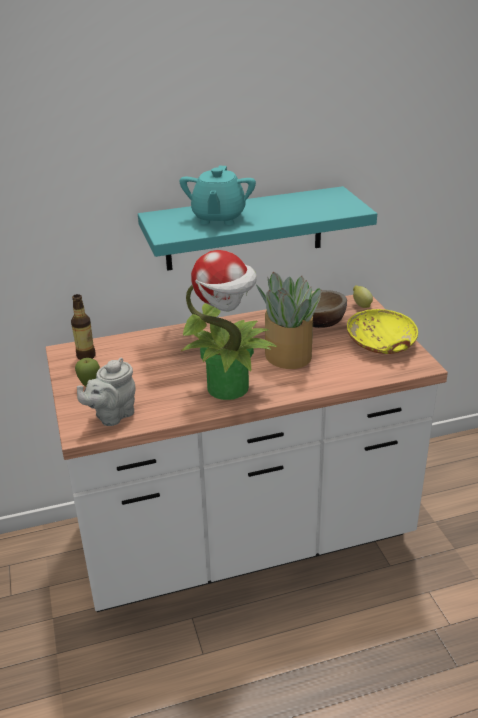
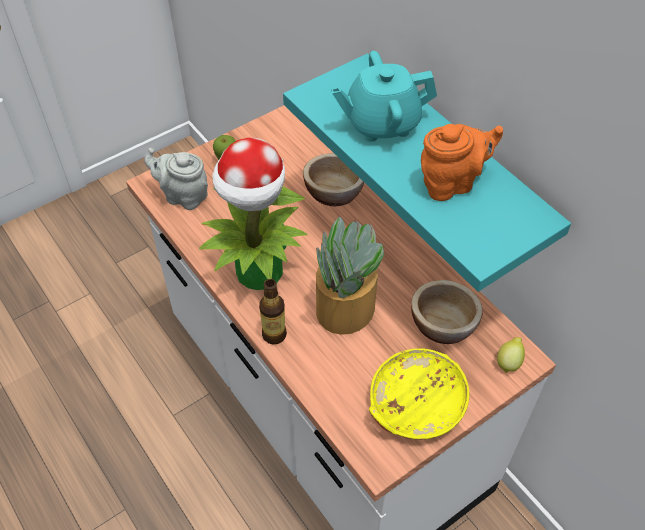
camera: 70 degrees right, 20 degrees up
(86, 356) = (278, 139): bottle -> bottle (274, 335)
(168, 340) = (334, 192): none -> bowl
(291, 207) = (452, 183): none -> orange teapot

